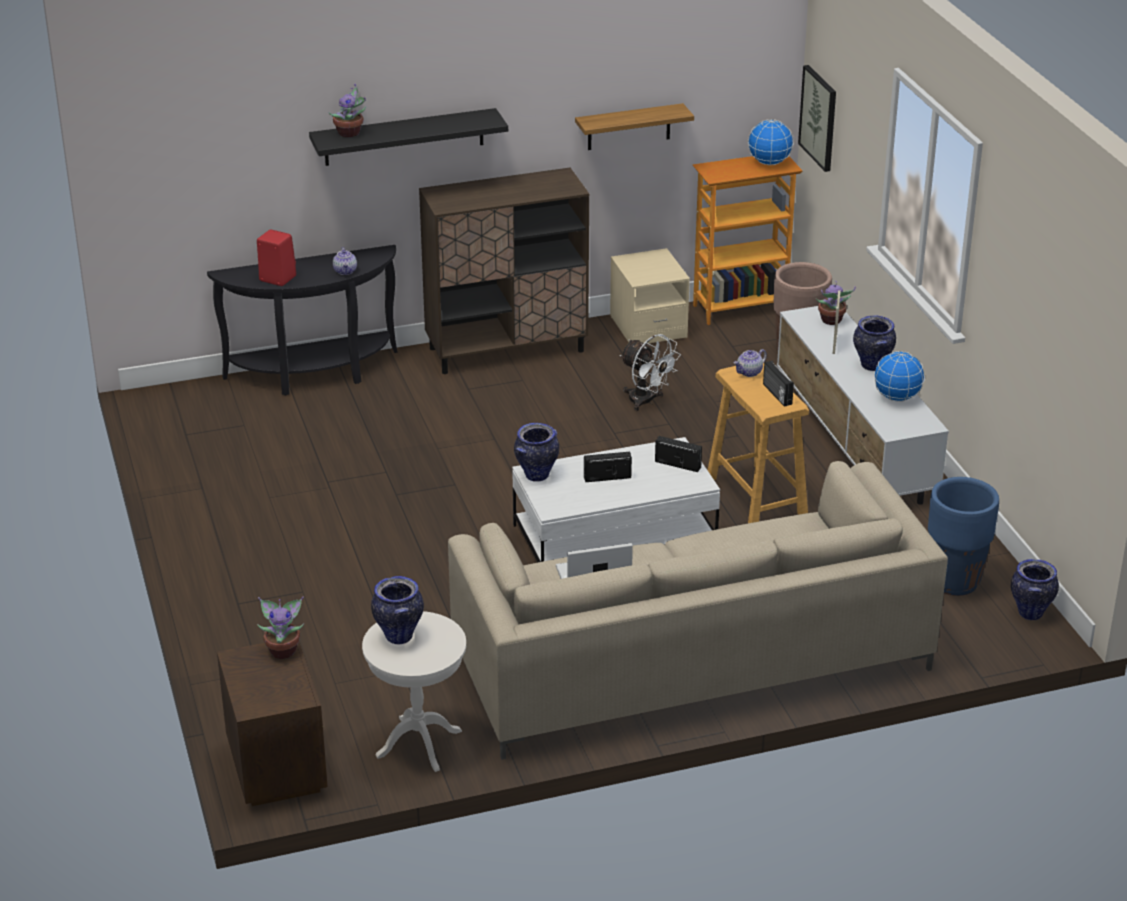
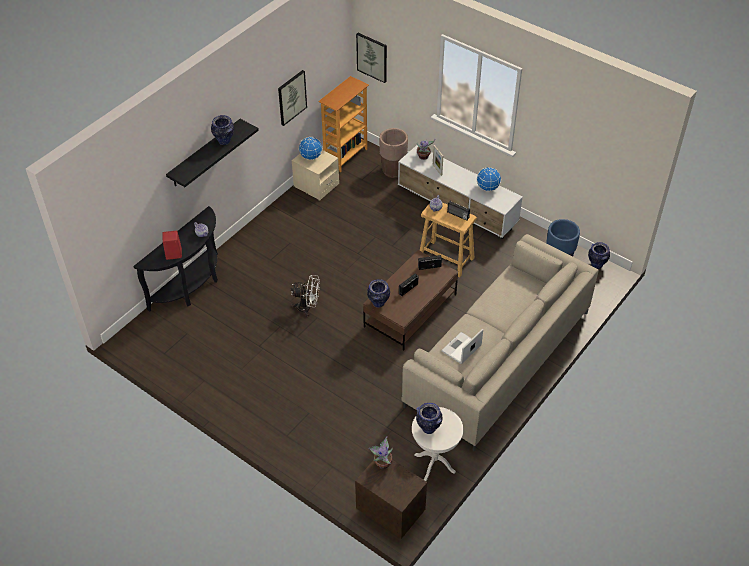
camera: 35 degrees left, 15 degrees up
(350, 133) = (188, 166): potted plant -> none
(507, 349) = (266, 228): brown cabinet -> none
(614, 537) = (410, 311): white coffee table -> brown coffee table
(629, 127) = (291, 97): shelf -> picture
(646, 402) = (355, 229): white fan -> white fan (307, 308)
(769, 162) = (350, 85): globe -> globe (311, 157)
(872, 366) = (462, 175): vase -> vase (224, 141)

